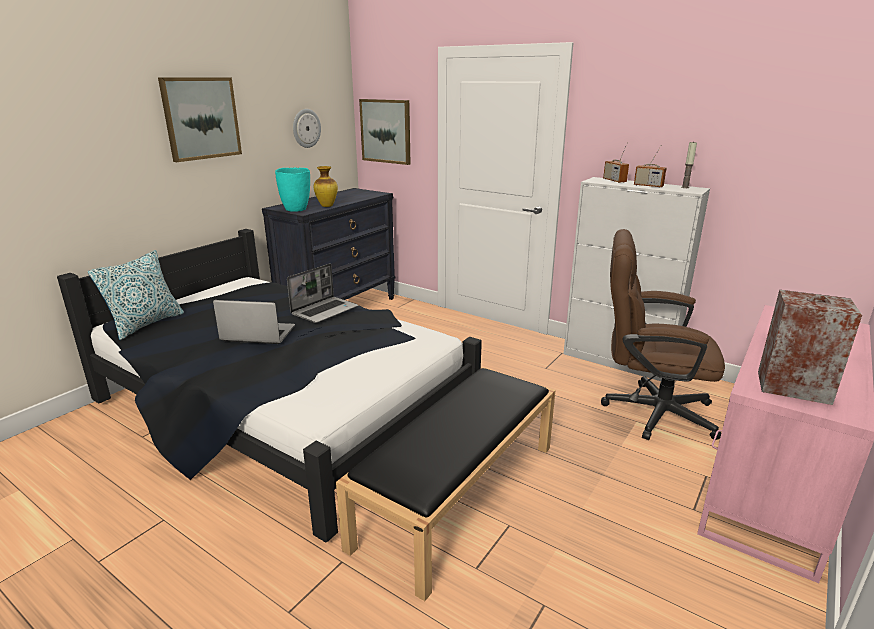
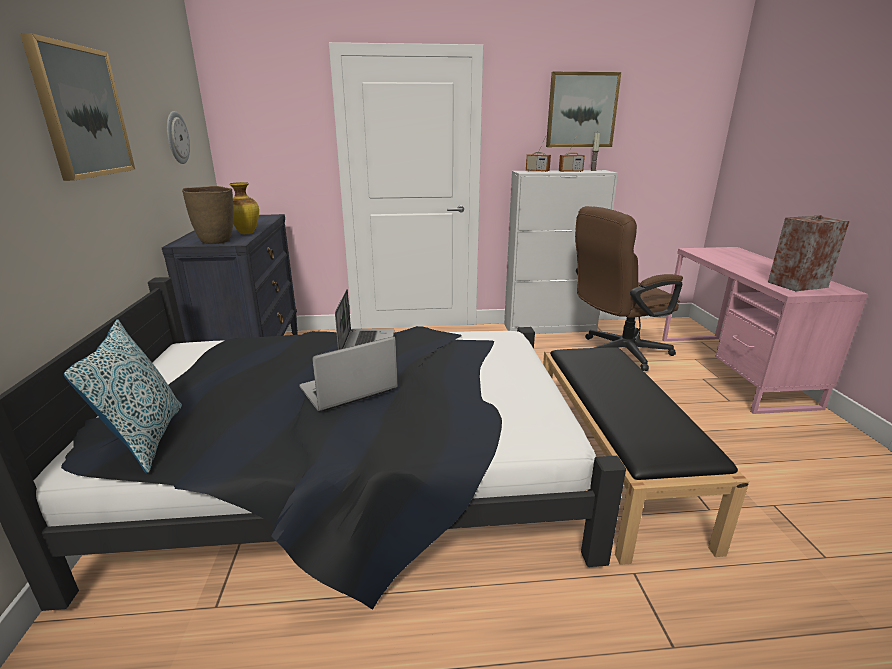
camera: 40 degrees left, 0 degrees up
(296, 209) = (217, 241): turquoise vase -> brown vase
(386, 131) = (261, 142): picture -> picture (581, 110)

